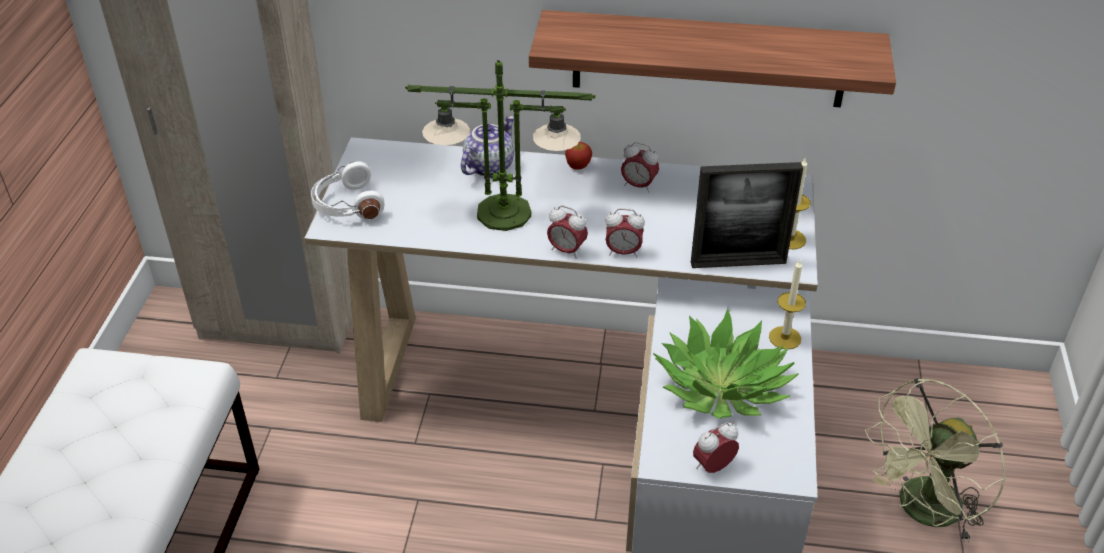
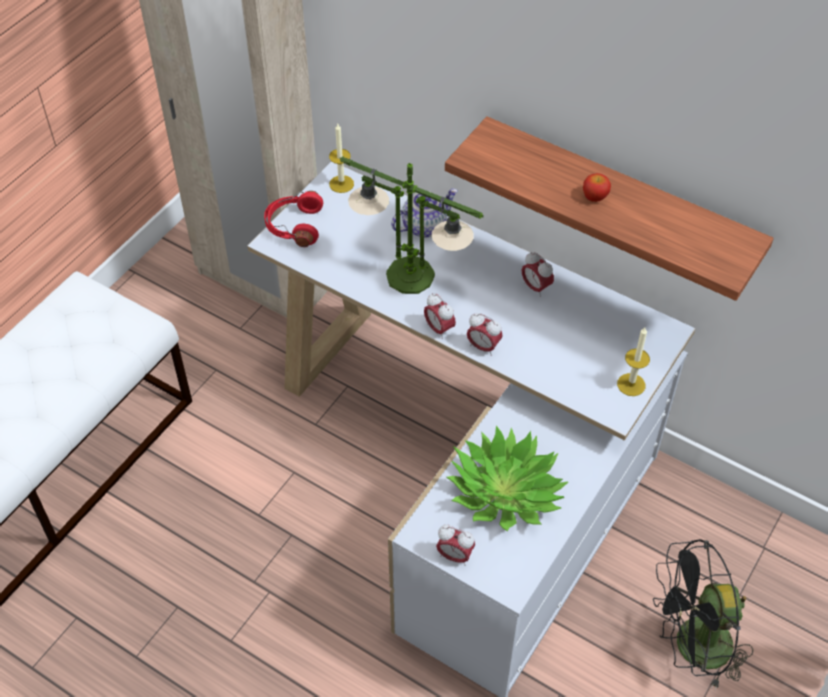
camera: 25 degrees right, 10 degrees up
(347, 205) = (294, 226): white headphones -> red headphones
(578, 166) = (497, 250): apple -> apple (595, 197)
(713, 466) = (454, 556): alarm clock -> alarm clock turned 150 degrees counterclockwise
(738, 262) = (571, 391): picture frame -> none
(785, 338) = (585, 468): candle -> candle (341, 184)
(922, 512) = (692, 648): green fan -> black fan

